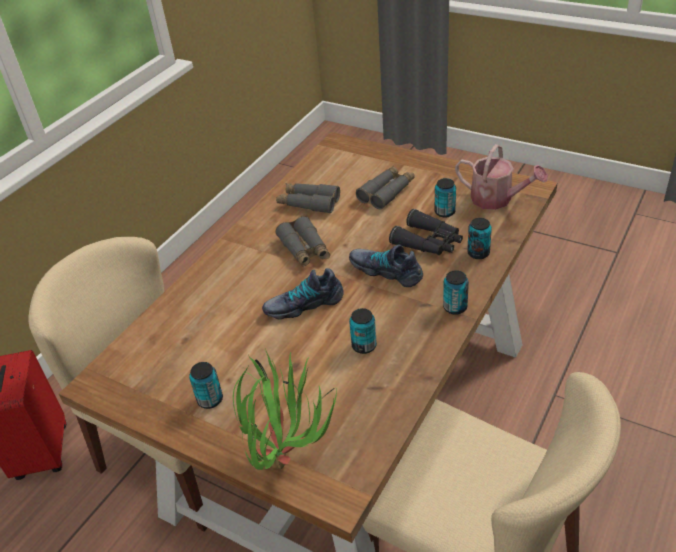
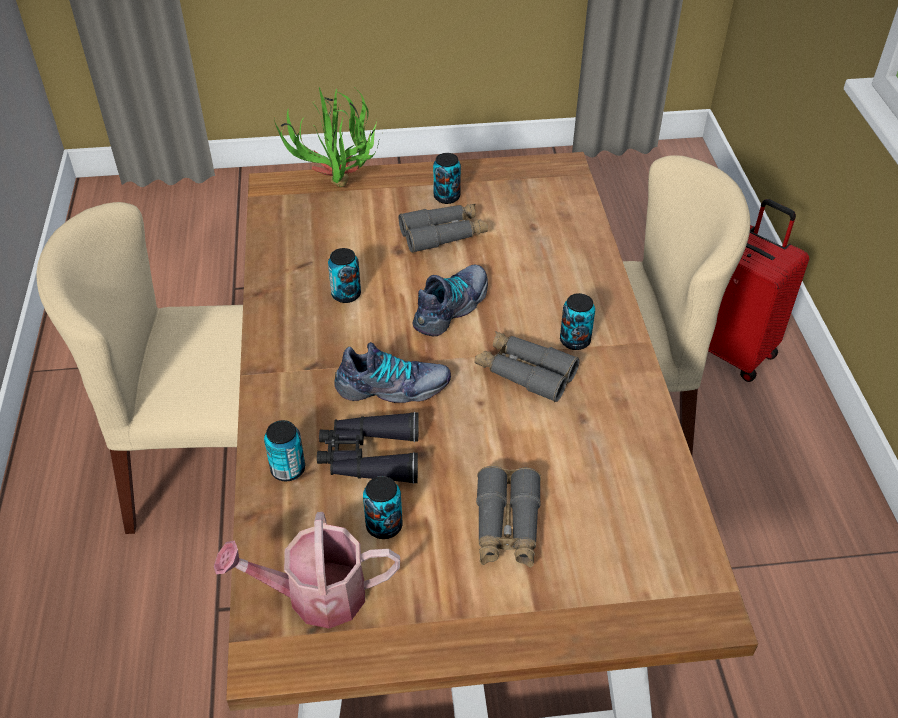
camera: 140 degrees right, 5 degrees up
(308, 203) = (603, 448): grey binoculars -> grey binoculars (443, 234)
(455, 307) = (274, 377): can -> can (575, 341)

